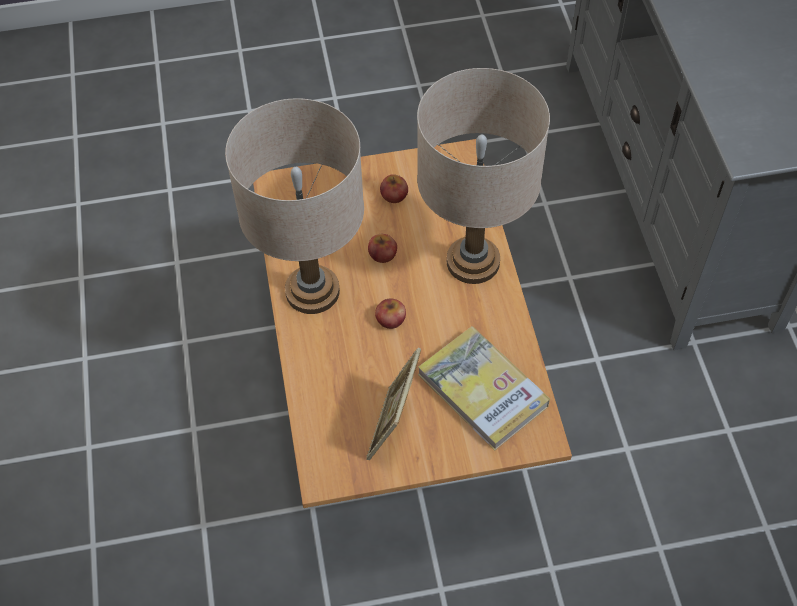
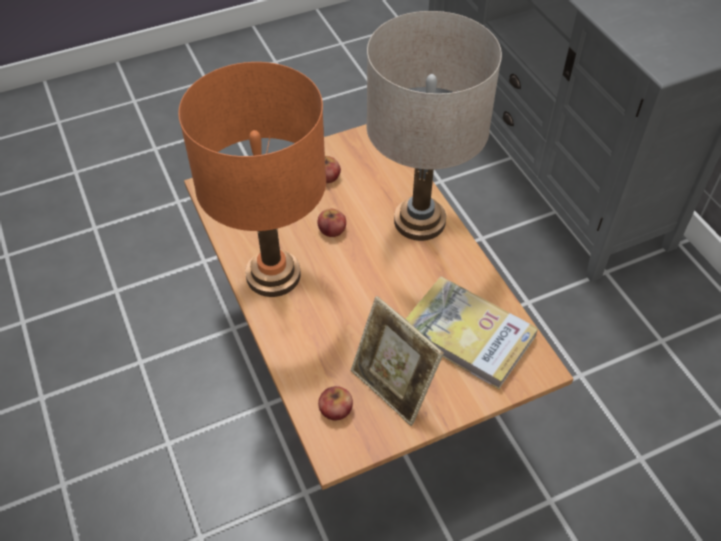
camera: 15 degrees left, 5 degrees down
(312, 291) = (273, 275): beige table lamp -> orange table lamp
(390, 319) = (358, 286): apple -> apple (335, 409)
(393, 427) = (392, 388): picture frame -> picture frame turned 45 degrees counterclockwise

